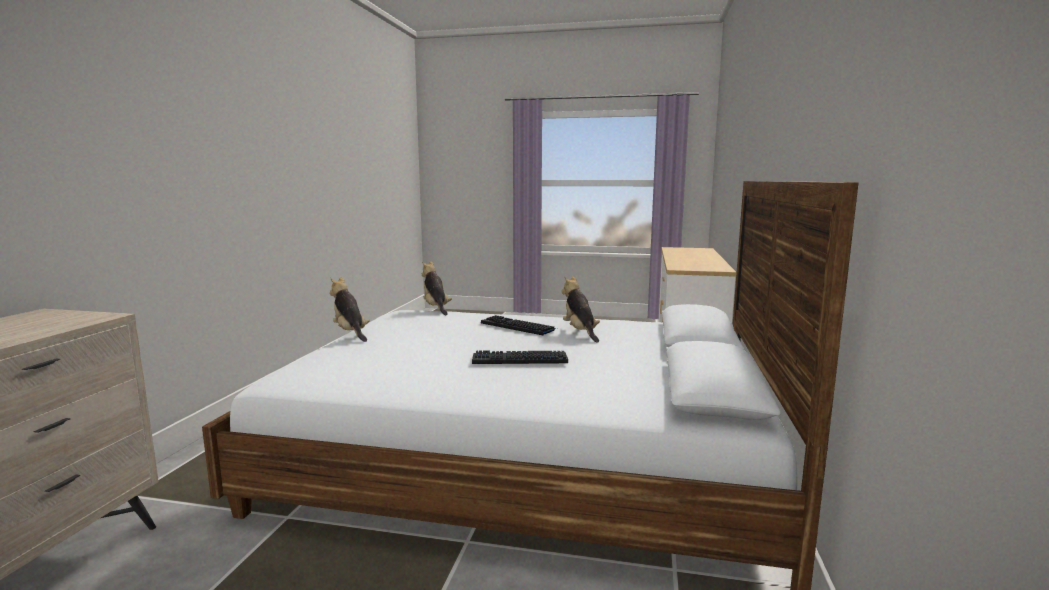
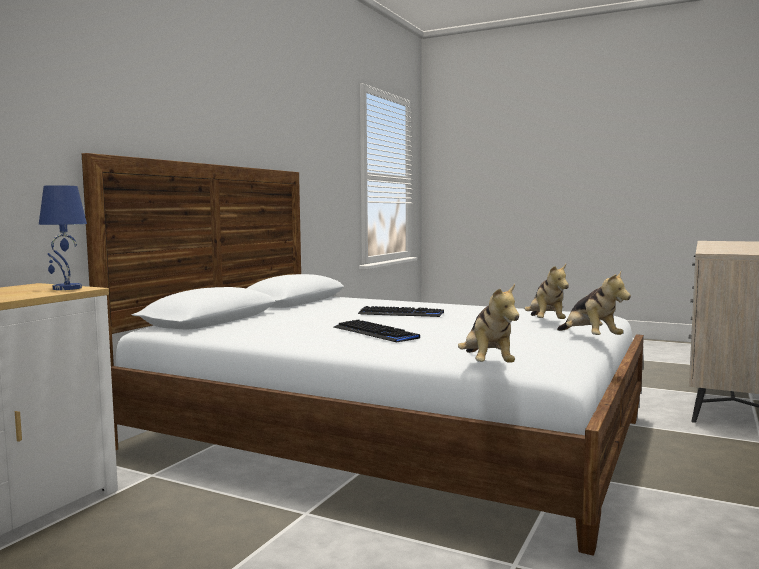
camera: 165 degrees left, 5 degrees down
(580, 332) = (310, 328): plush toy -> plush toy (545, 322)
(684, 267) = (66, 288): none -> blue table lamp

